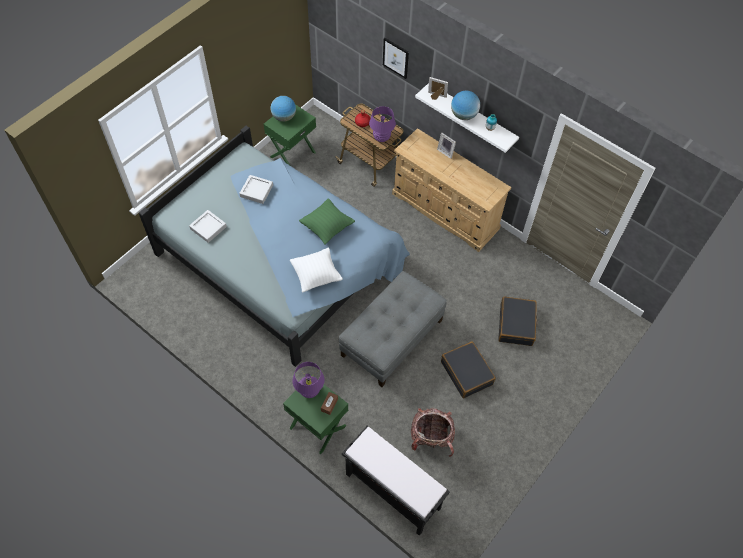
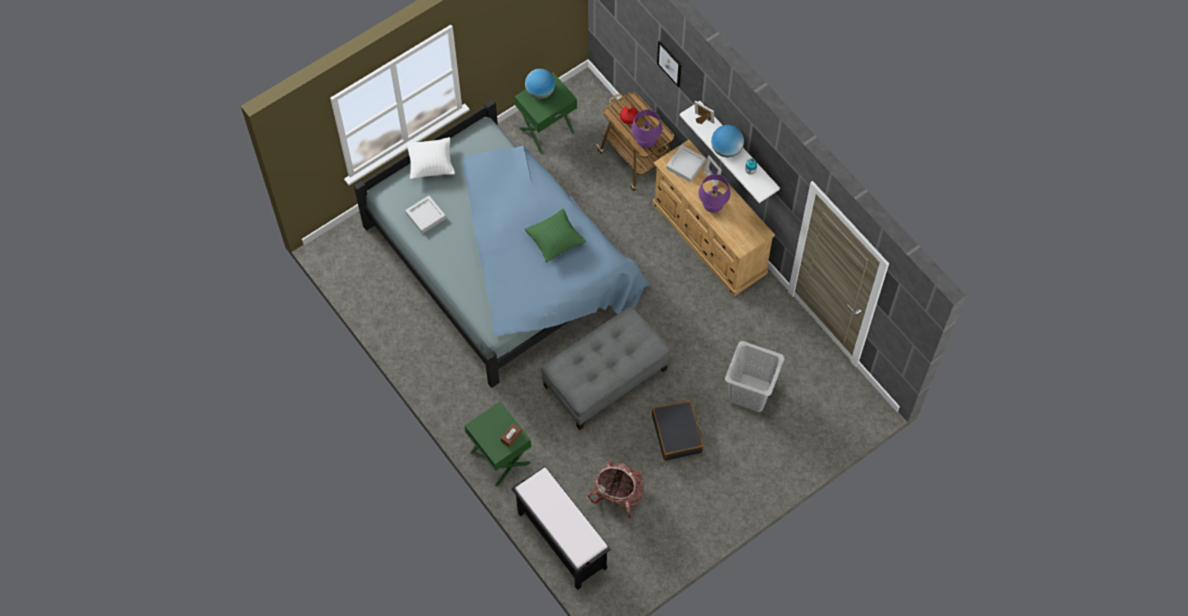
camera: 15 degrees right, 5 degrees up
(256, 191) = (487, 182): grey tray -> grey tray (685, 165)
(309, 390) = (494, 418): purple table lamp -> purple table lamp (713, 206)
(316, 275) = (530, 295): white pillow -> white pillow (431, 164)
(516, 325) = (750, 392): black suitcase -> grey laundry basket

